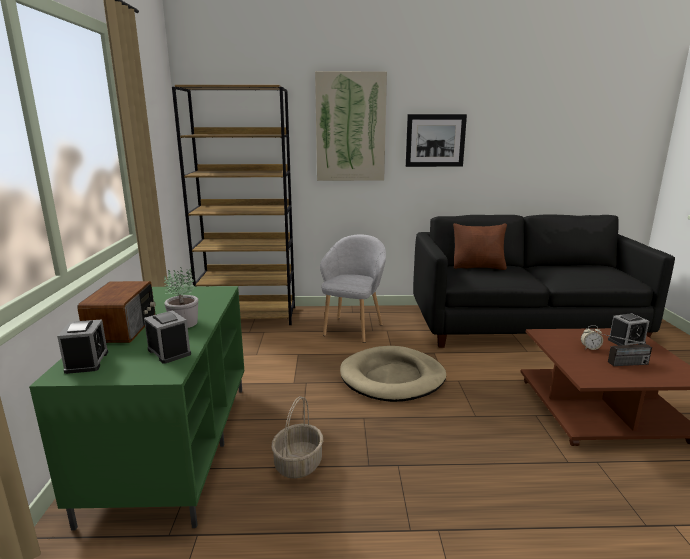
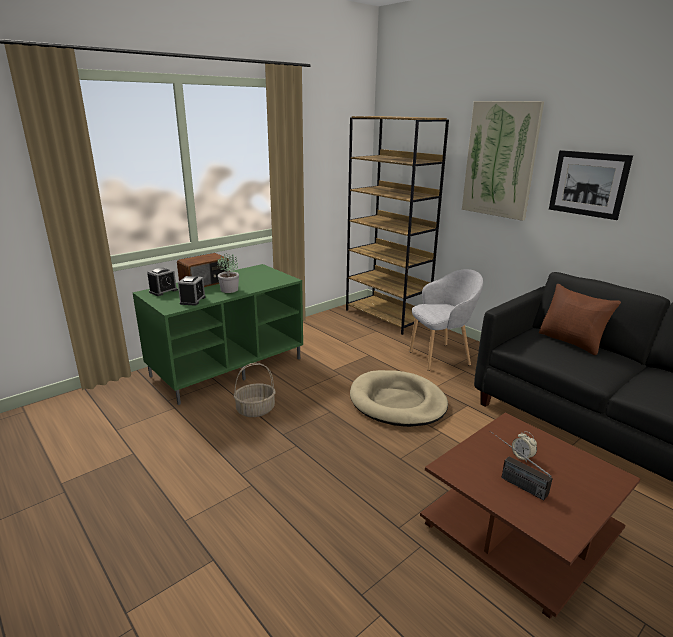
camera: 50 degrees right, 5 degrees up
(626, 341) = (582, 477): alarm clock -> none

